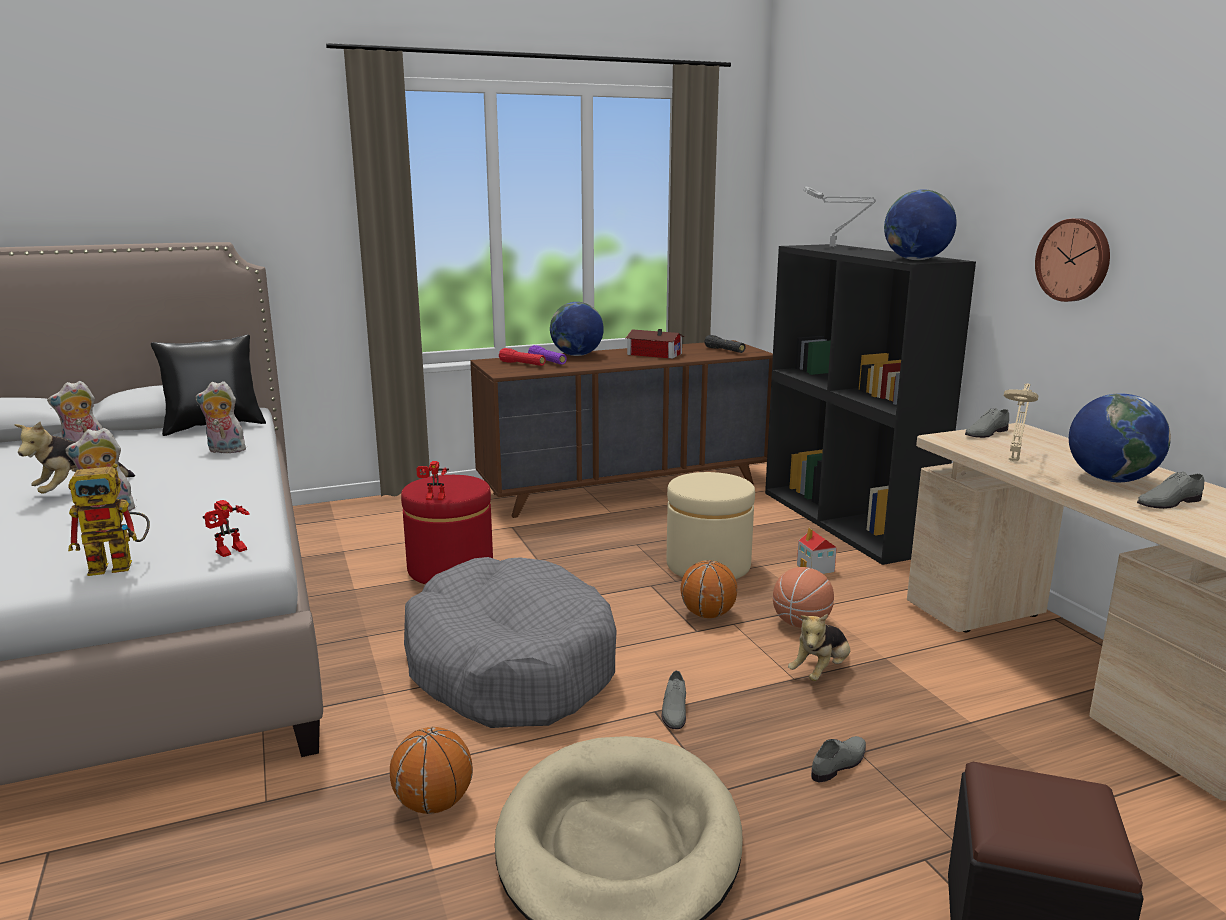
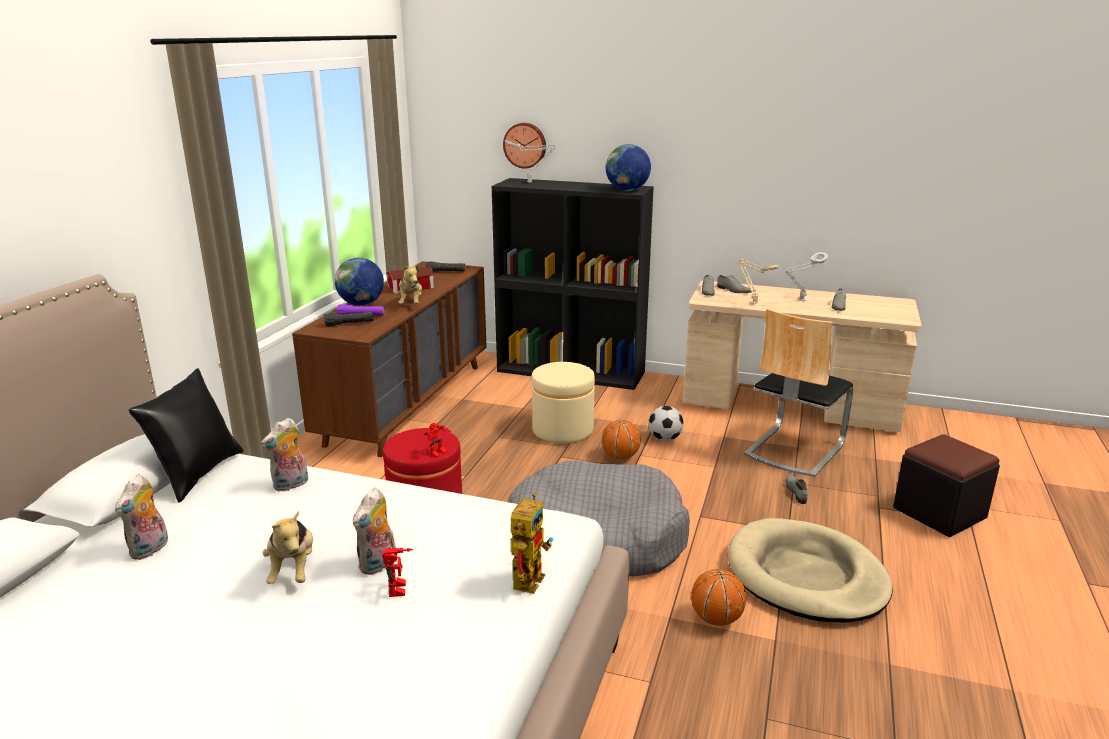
camera: 50 degrees left, 5 degrees up
(231, 552) = (558, 530): toy robot -> toy robot (400, 590)
(522, 364) = (349, 324): red flashlight -> black flashlight
(674, 709) = (705, 510): grey shoe -> grey shoe (733, 290)
(801, 623) = (665, 438): basketball -> football
(815, 569) = (613, 406): toy house -> none
(821, 671) = (716, 457): plush toy -> plush toy (411, 304)
(957, 721) = (793, 449): none -> chair
(1074, 260) = (728, 183): wall clock -> wall clock (525, 145)
(1110, 479) = (801, 301): globe -> grey table lamp

